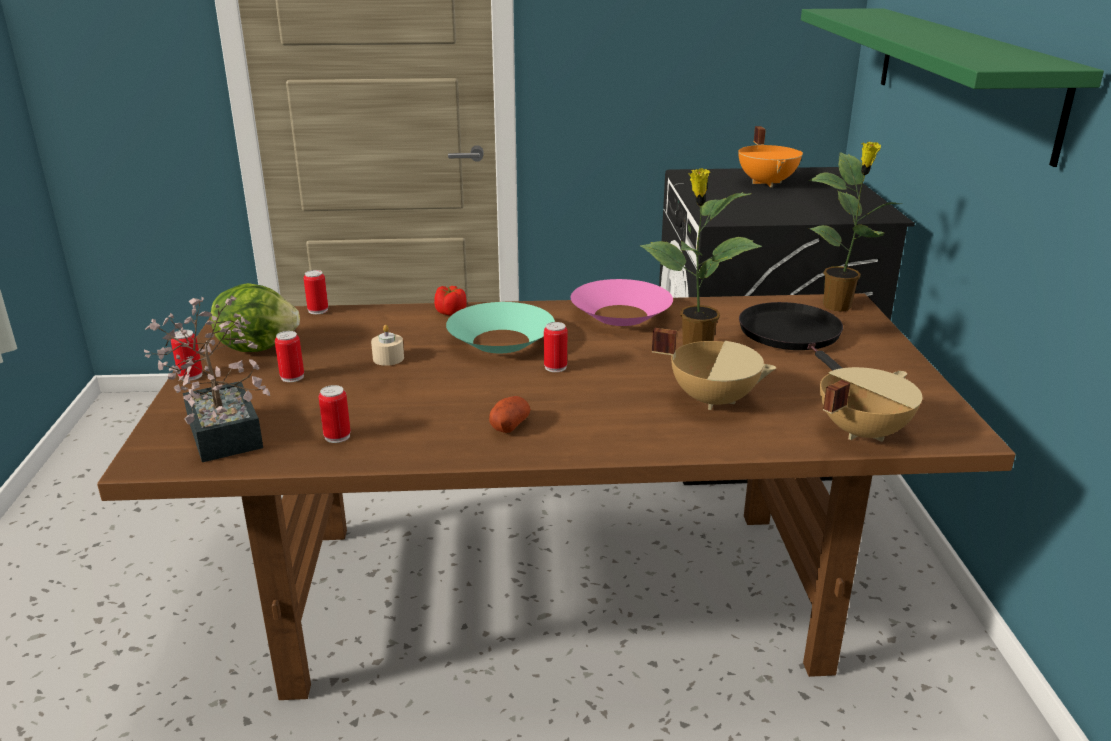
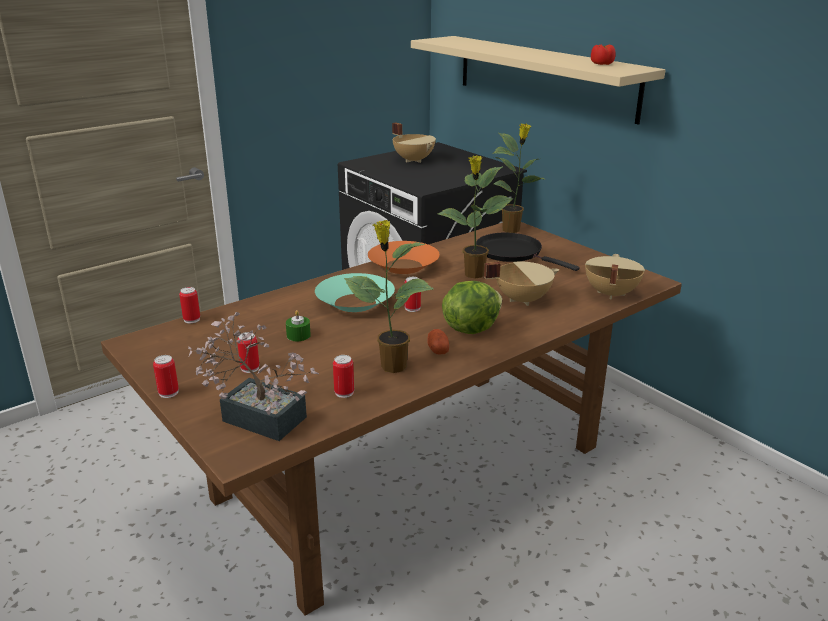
camera: 35 degrees left, 0 degrees up
(258, 346) = (187, 357): lettuce -> lettuce (470, 328)
(388, 358) = (298, 335): beige candle -> green candle
(429, 426) = (391, 366): none -> potted plant
(450, 312) = (292, 294): tomato -> tomato (602, 64)
(620, 315) = (403, 266): pink bowl -> orange bowl
(767, 183) = (414, 160): orange cooking pot -> beige cooking pot
(961, 76) = (544, 76): green shelf -> beige shelf

